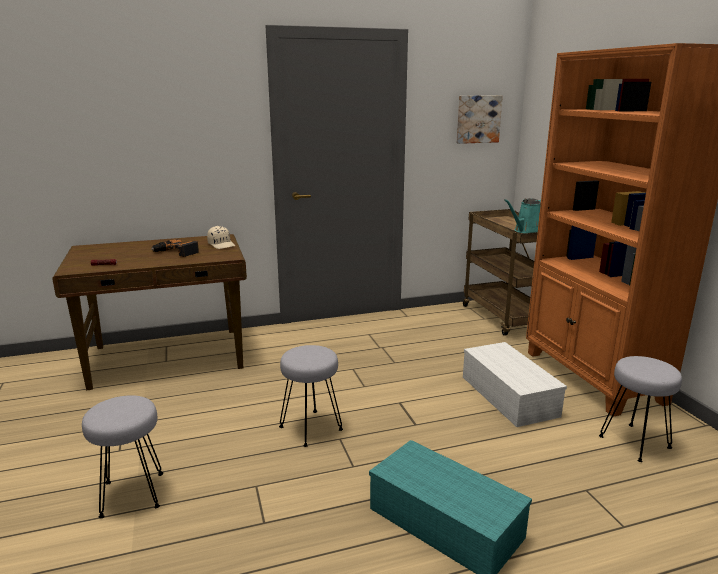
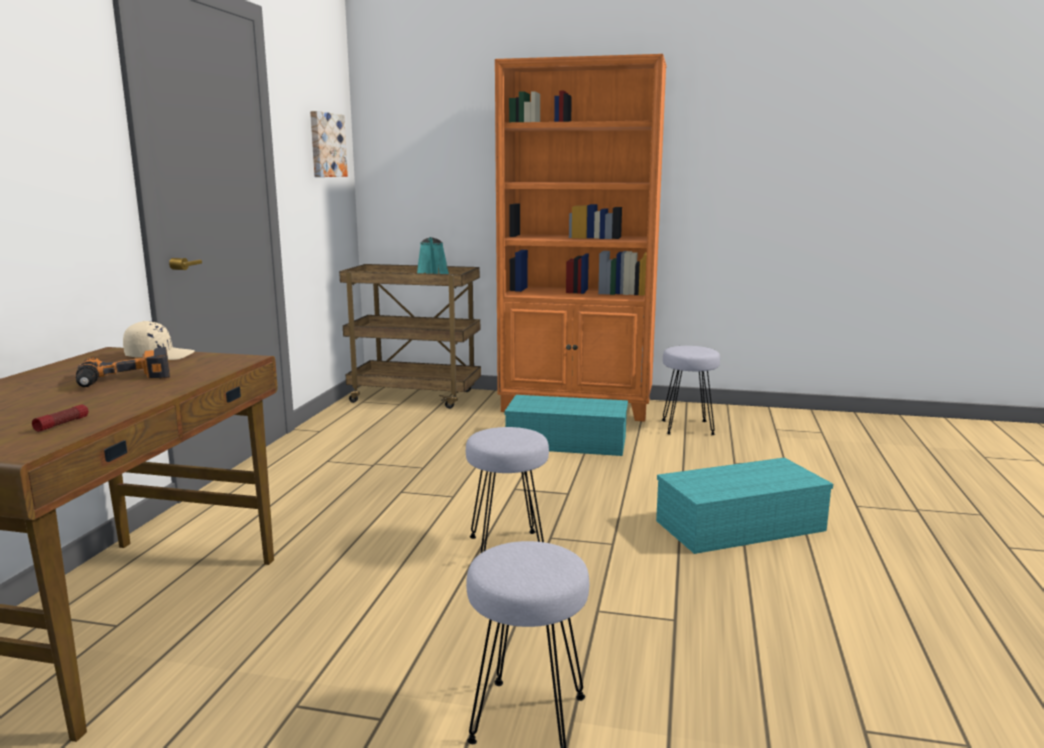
camera: 60 degrees left, 5 degrees down
(507, 395) = (565, 442): white storage box -> turquoise storage box

